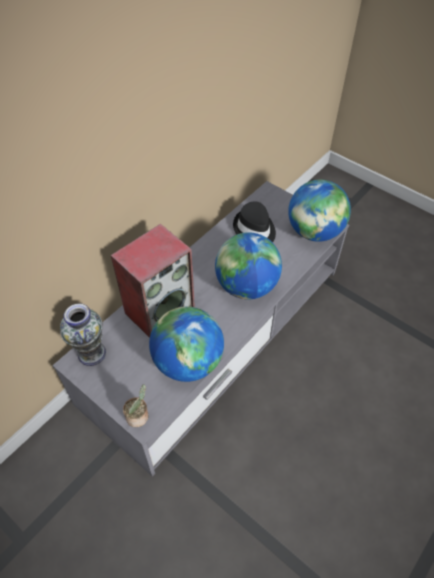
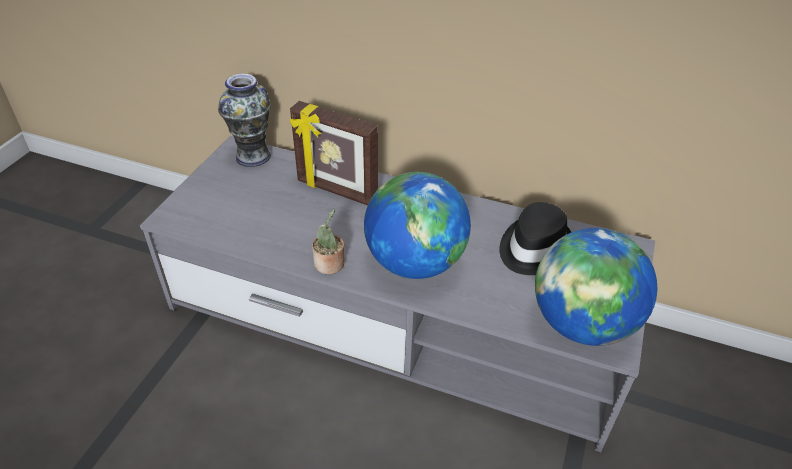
camera: 70 degrees right, 10 degrees down
(139, 416) = (176, 213): potted plant -> potted plant (330, 265)
(160, 309) = (336, 191): speaker -> picture frame
(188, 362) = (262, 234): globe -> none

